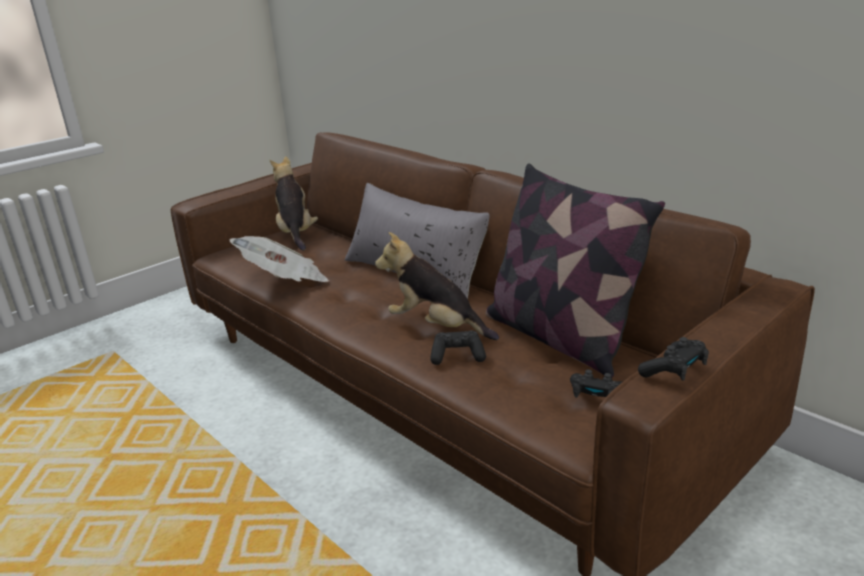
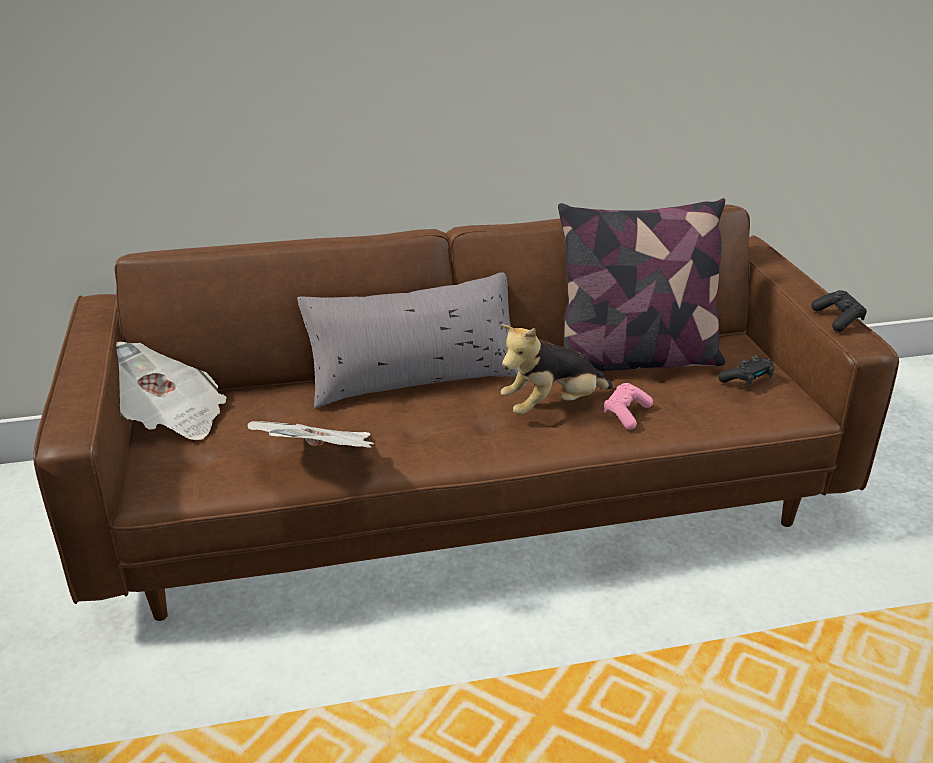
camera: 60 degrees left, 5 degrees up
(296, 233) = (169, 416): plush toy -> newspaper
(457, 356) = (626, 414): black game controller -> pink game controller

